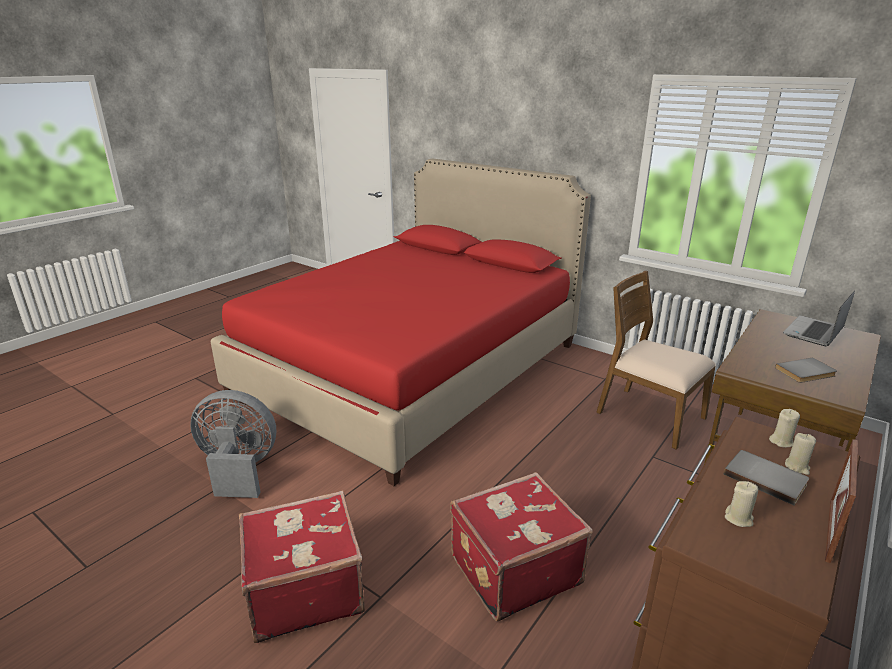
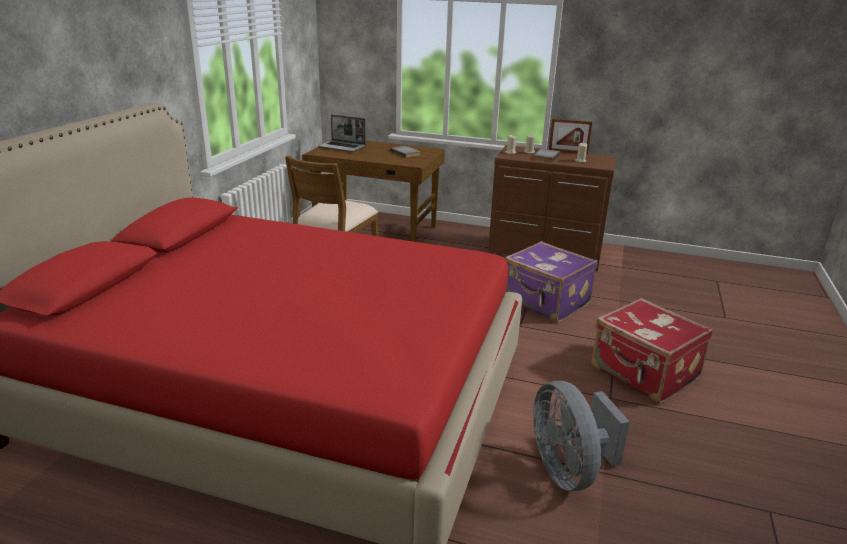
camera: 110 degrees left, 0 degrees up
(513, 568) = (545, 303): red suitcase -> purple suitcase

